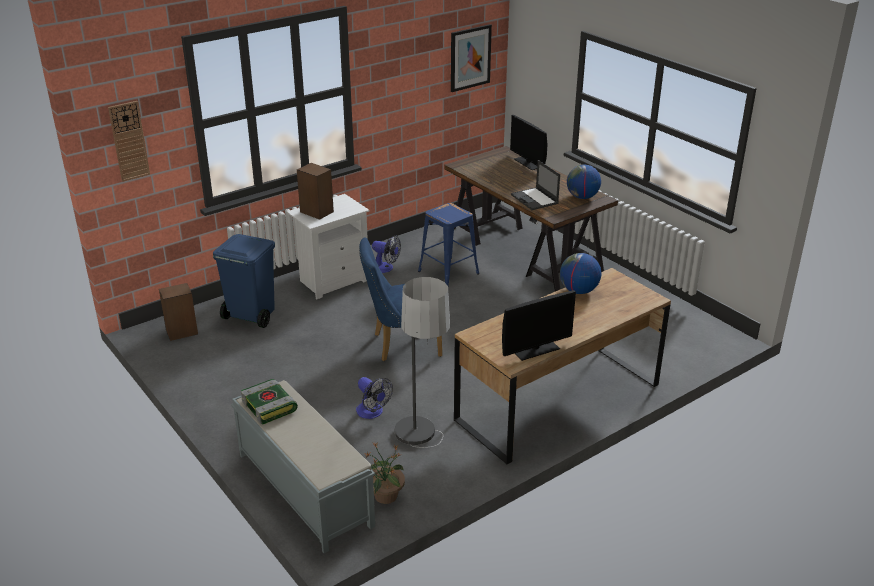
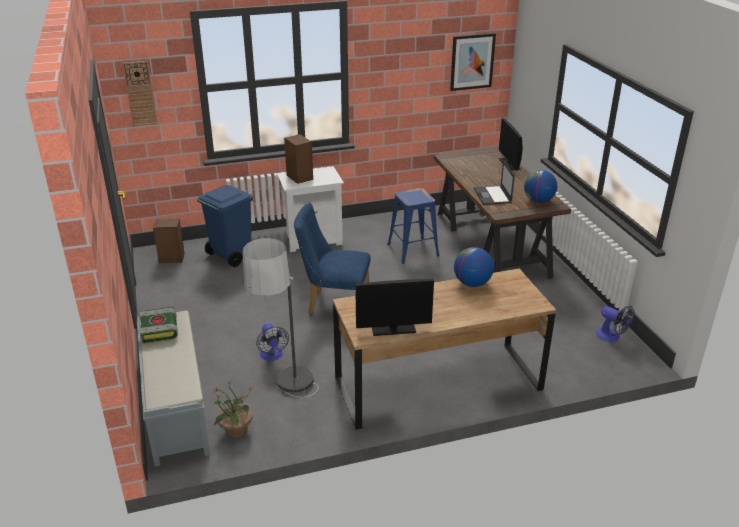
camera: 20 degrees right, 0 degrees up
(386, 268) = (362, 237): fan -> fan (612, 337)

